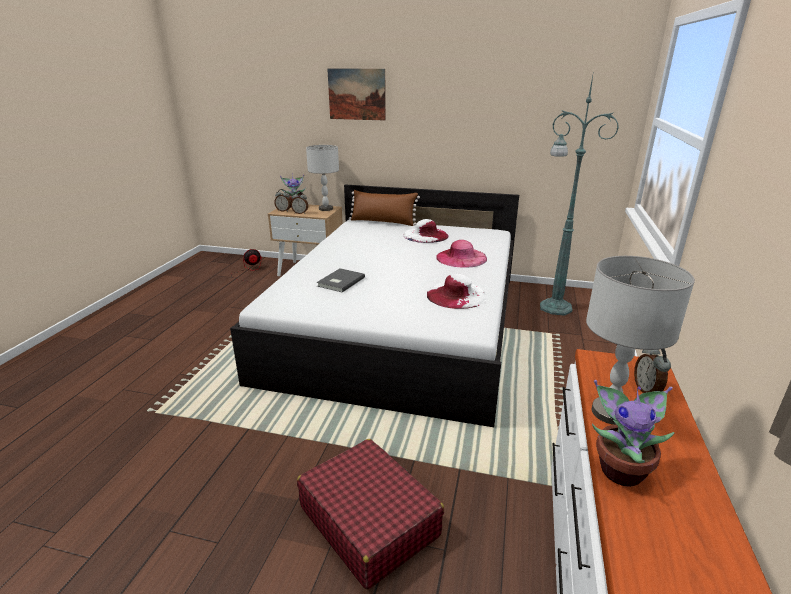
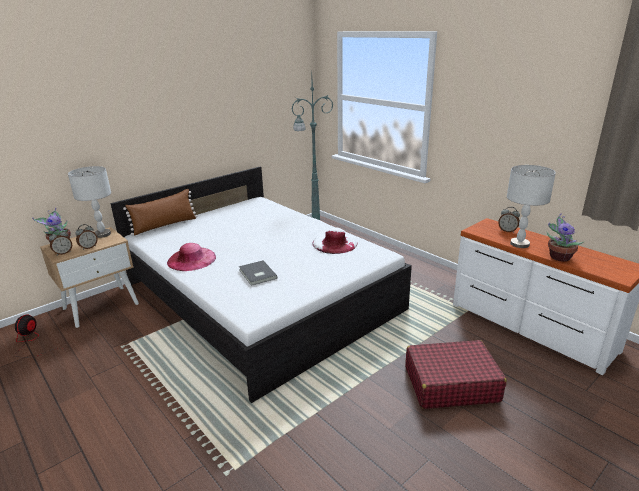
camera: 55 degrees left, 0 degrees up
(357, 94) = (104, 109): picture -> none
(425, 235) = (223, 220): white hat -> none
(461, 258) = (282, 223): pink hat -> pink hat (191, 259)

